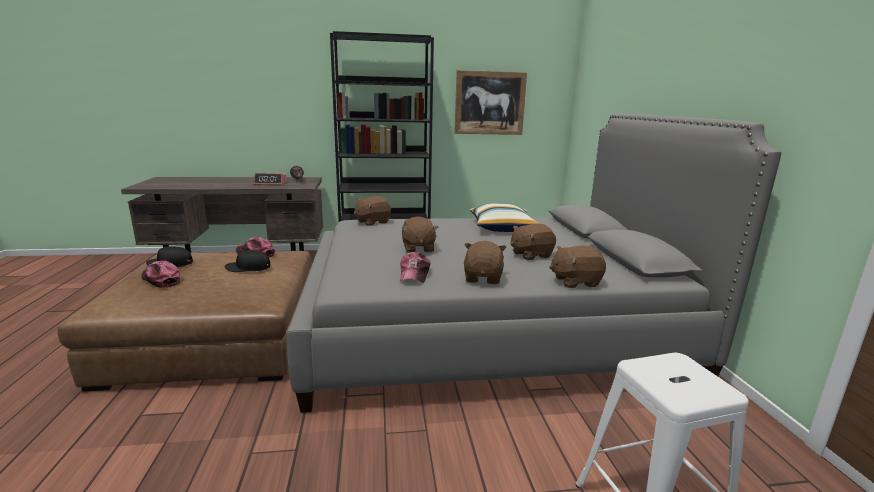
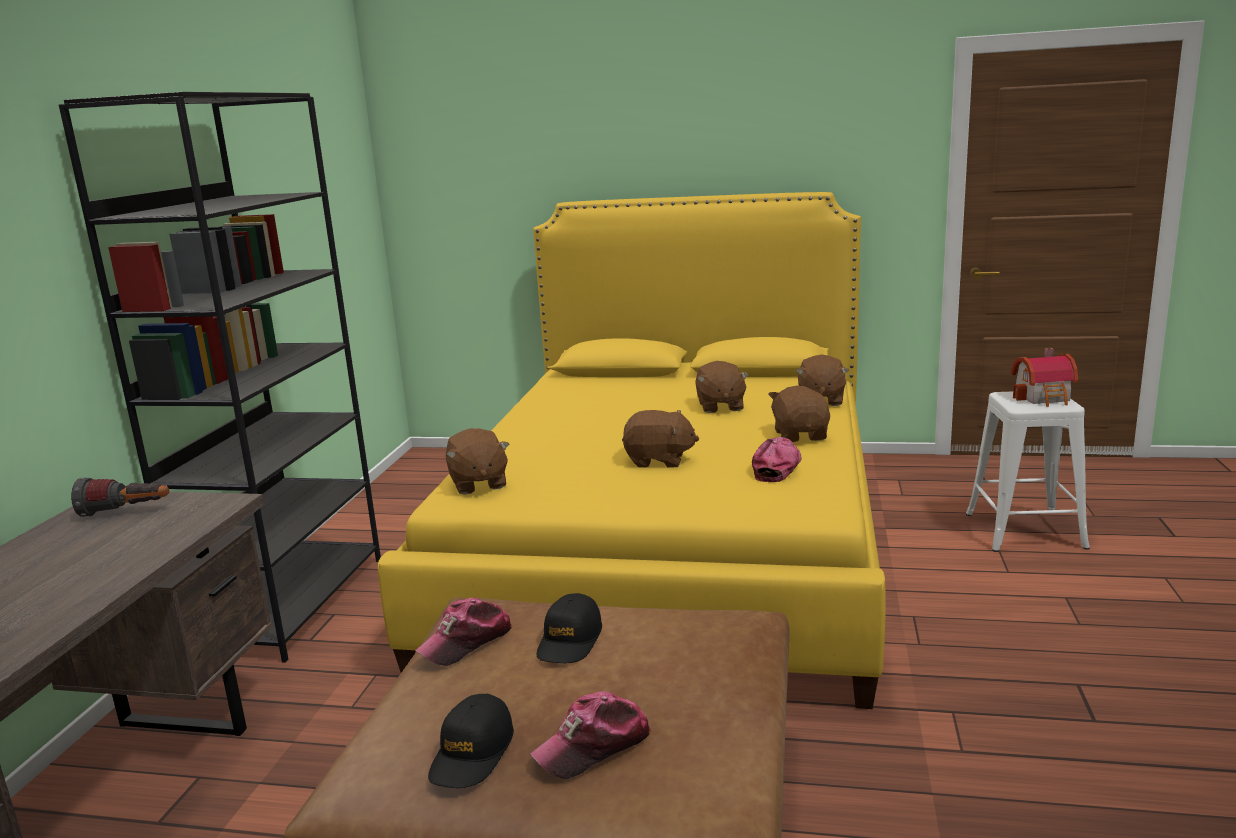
camera: 70 degrees left, 0 degrees up
(271, 183) = (115, 544): alarm clock -> none
(414, 274) = (777, 467): cap -> cap turned 90 degrees counterclockwise
(483, 278) = (801, 435): brown plush toy -> brown plush toy turned 60 degrees clockwise
(486, 325) = (670, 545): grey bed -> yellow bed
(490, 103) = (304, 216): picture -> none
(502, 228) = (588, 406): pillow -> none
(695, 385) = (1045, 398): none -> toy house

